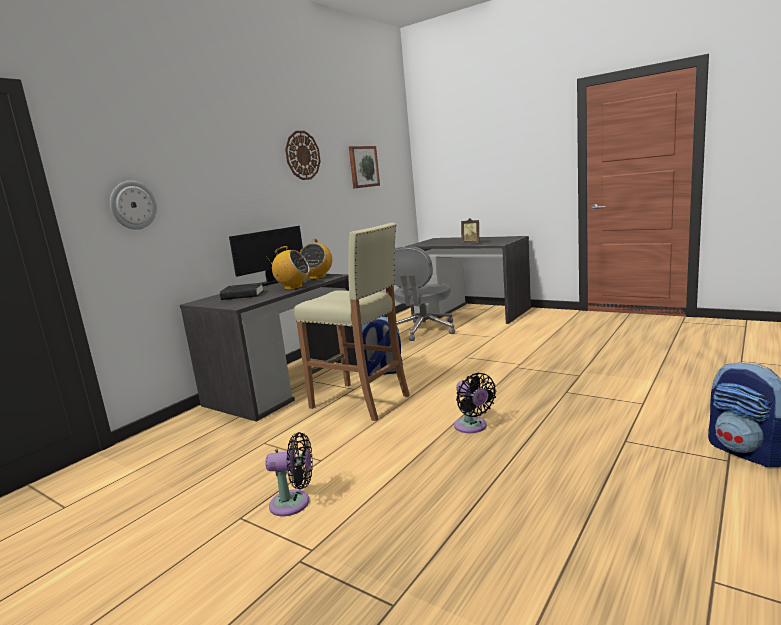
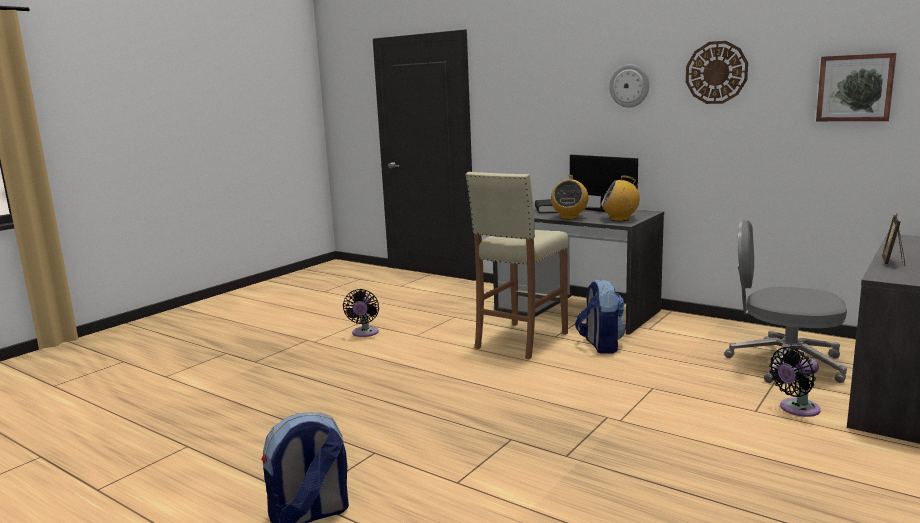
camera: 90 degrees right, 0 degrees up
(133, 205) = (515, 115): wall clock -> wall clock (629, 86)
(472, 427) = (443, 385): black fan -> black fan (796, 409)

